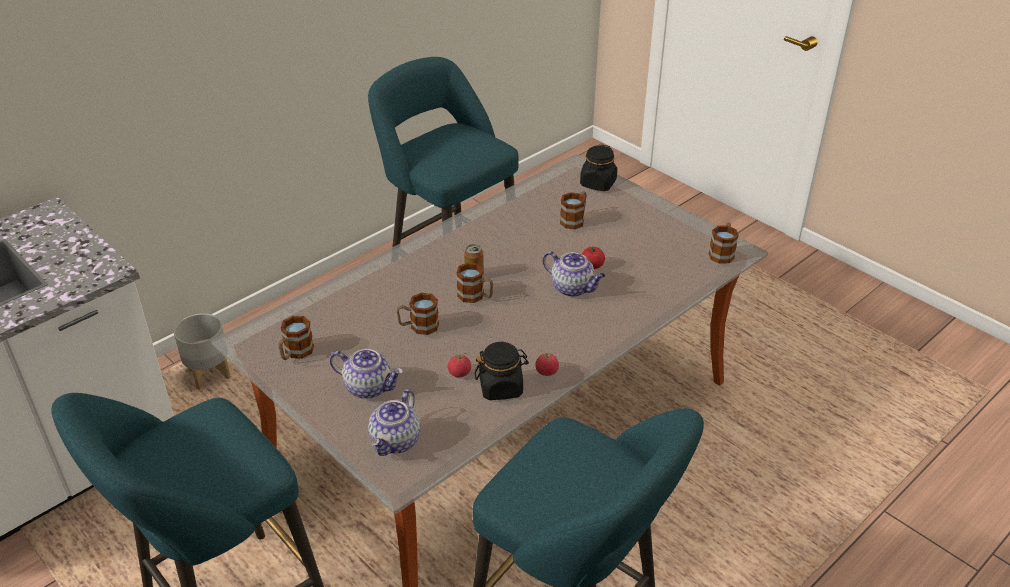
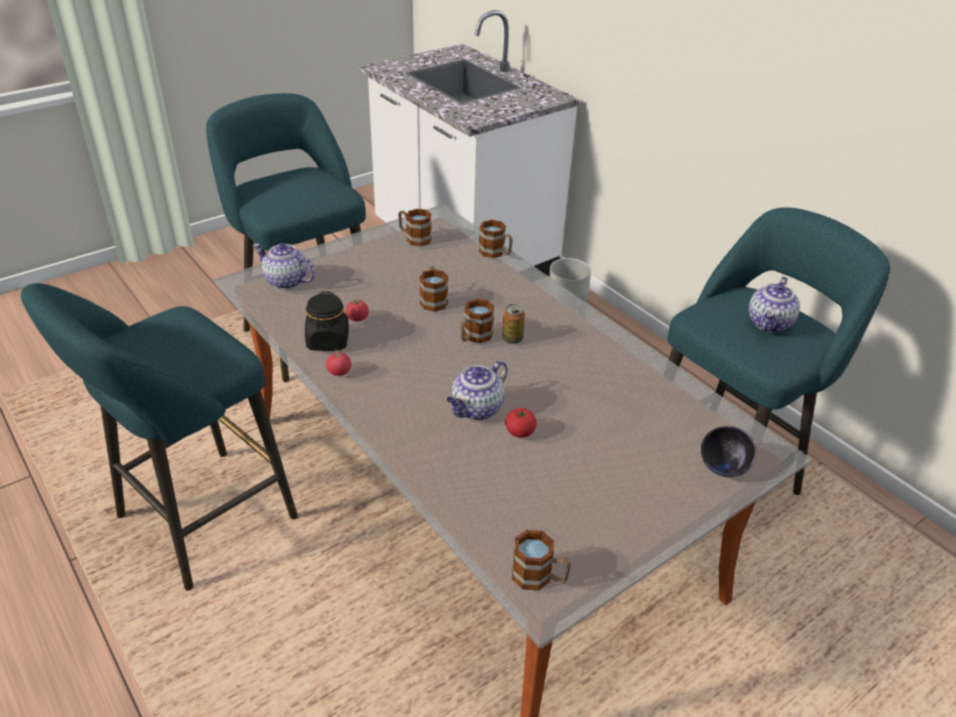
camera: 95 degrees right, 0 degrees up
(369, 387) = (357, 271): teapot -> teapot (770, 323)
(574, 219) = (626, 431): mug -> mug (496, 253)
(598, 183) = (723, 468): black jar -> black bowl

